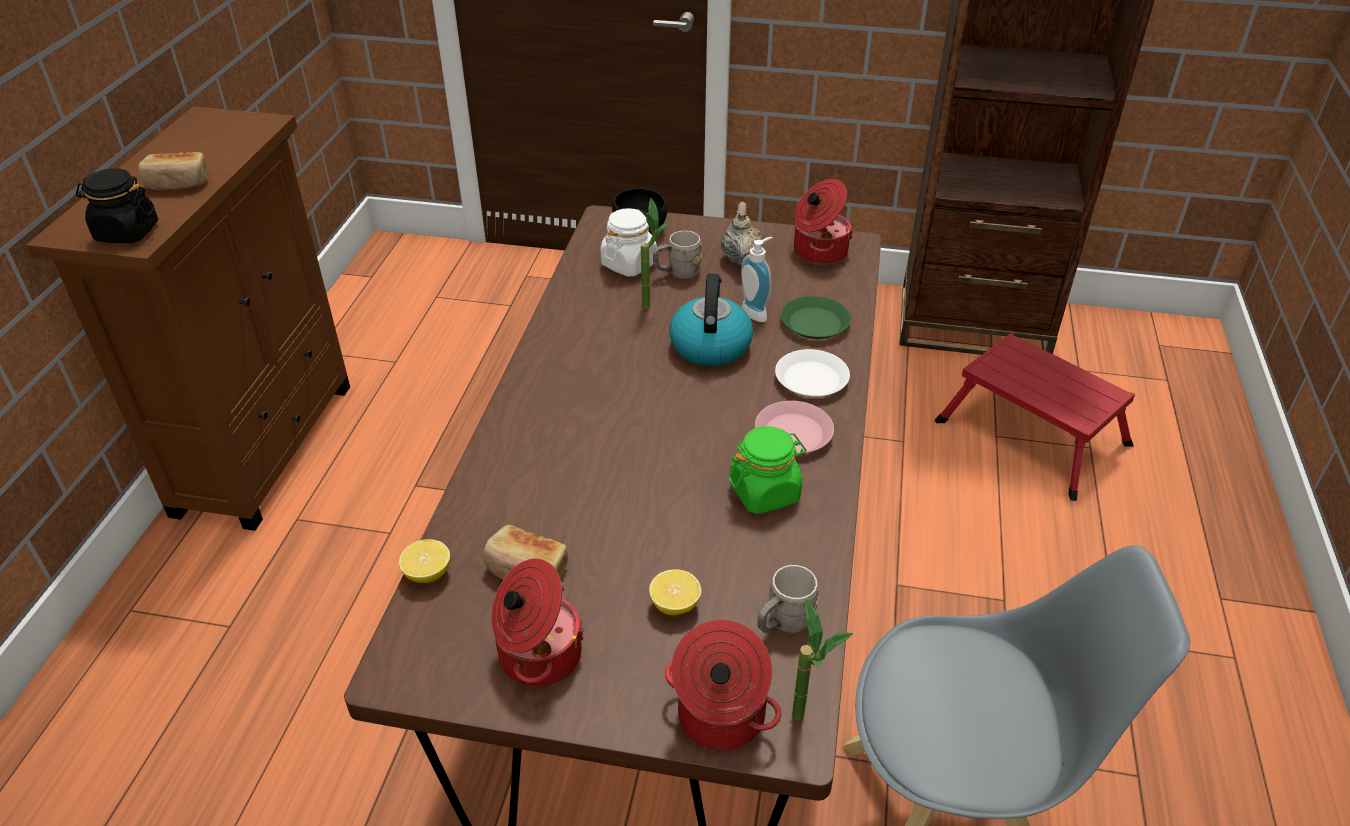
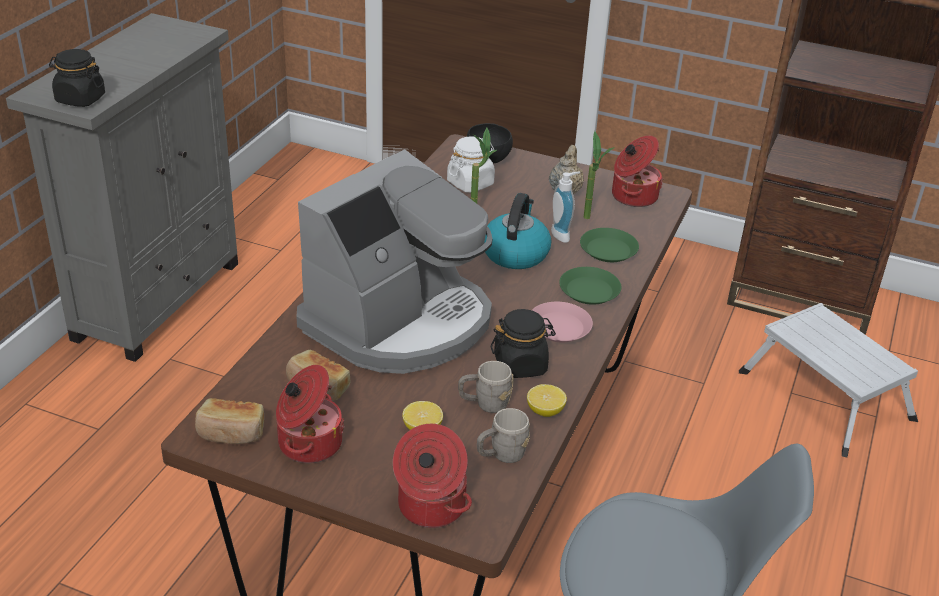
camera: 10 degrees right, 5 degrees down
(178, 183) = (126, 69): bread -> bread (231, 433)
(264, 445) = (157, 298): brown cabinet -> grey cabinet
(428, 574) = (243, 376): lemon -> lemon (545, 411)
(602, 461) = (400, 322): none -> coffee machine
(677, 273) = (508, 196): grey mug -> grey mug (484, 404)
(765, 492) = (520, 365): green jar -> black jar
(808, 723) = (495, 522): potted plant -> potted plant (591, 220)
(812, 379) = (590, 291): white plate -> green plate
(1031, 432) = (825, 395): red step ladder -> white step ladder

